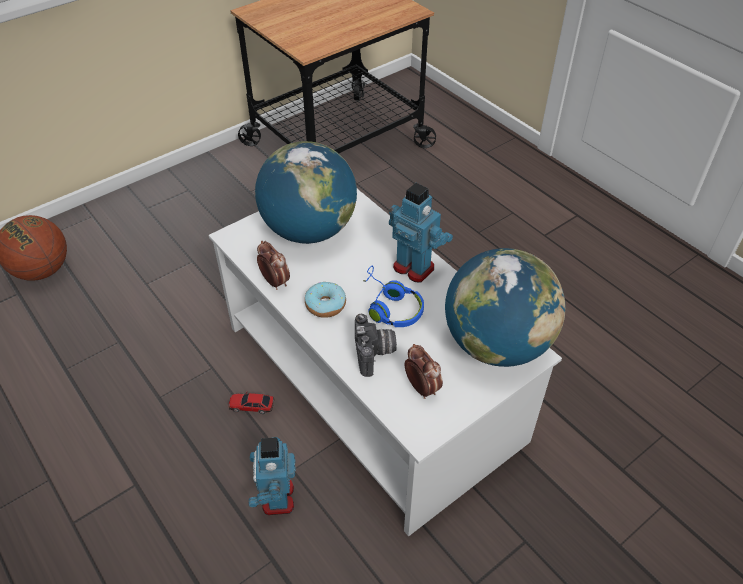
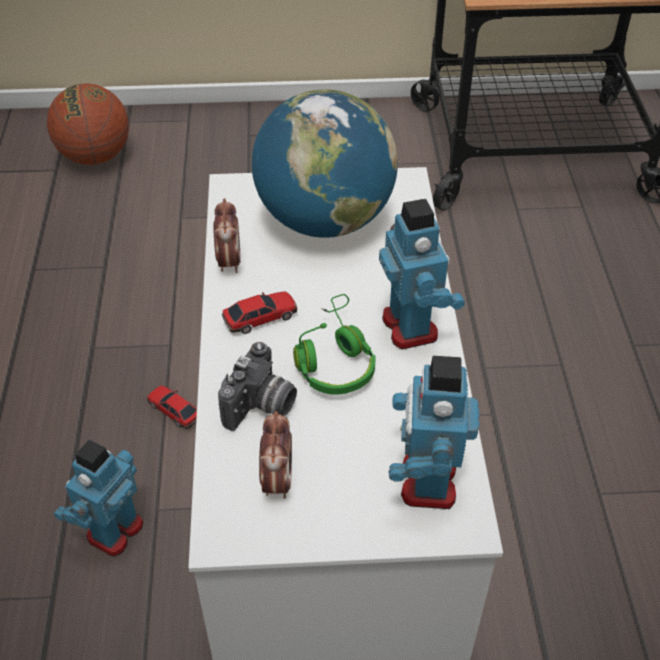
camera: 35 degrees right, 0 degrees up
(325, 305) = (260, 317): donut -> toy car
(389, 306) = (334, 359): blue headphones -> green headphones
(496, 344) = (426, 481): globe -> toy robot

